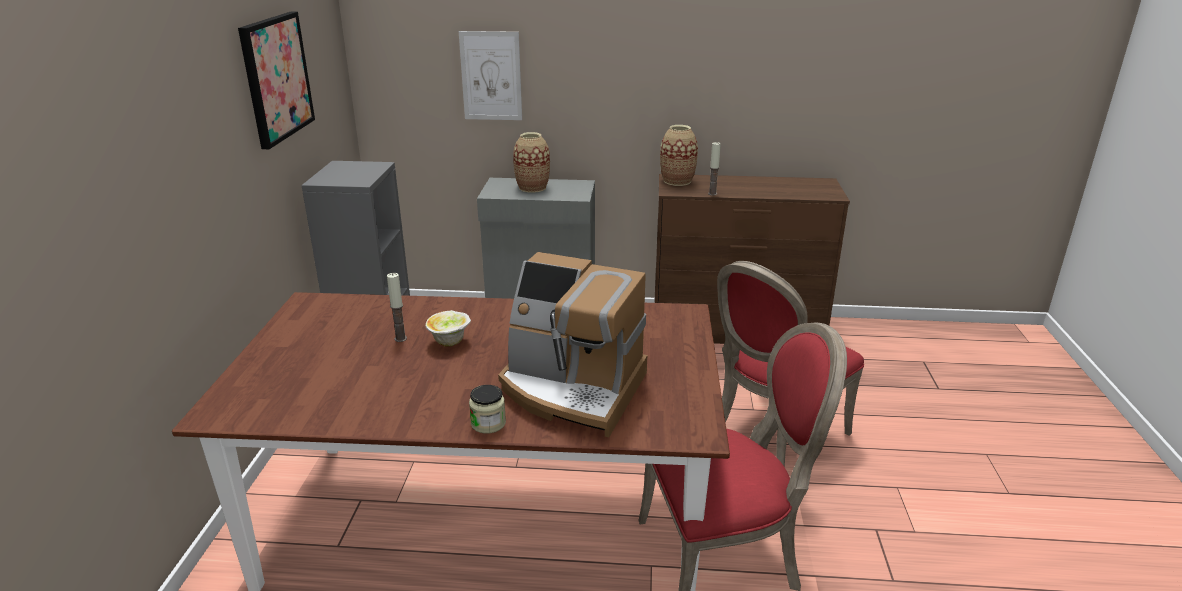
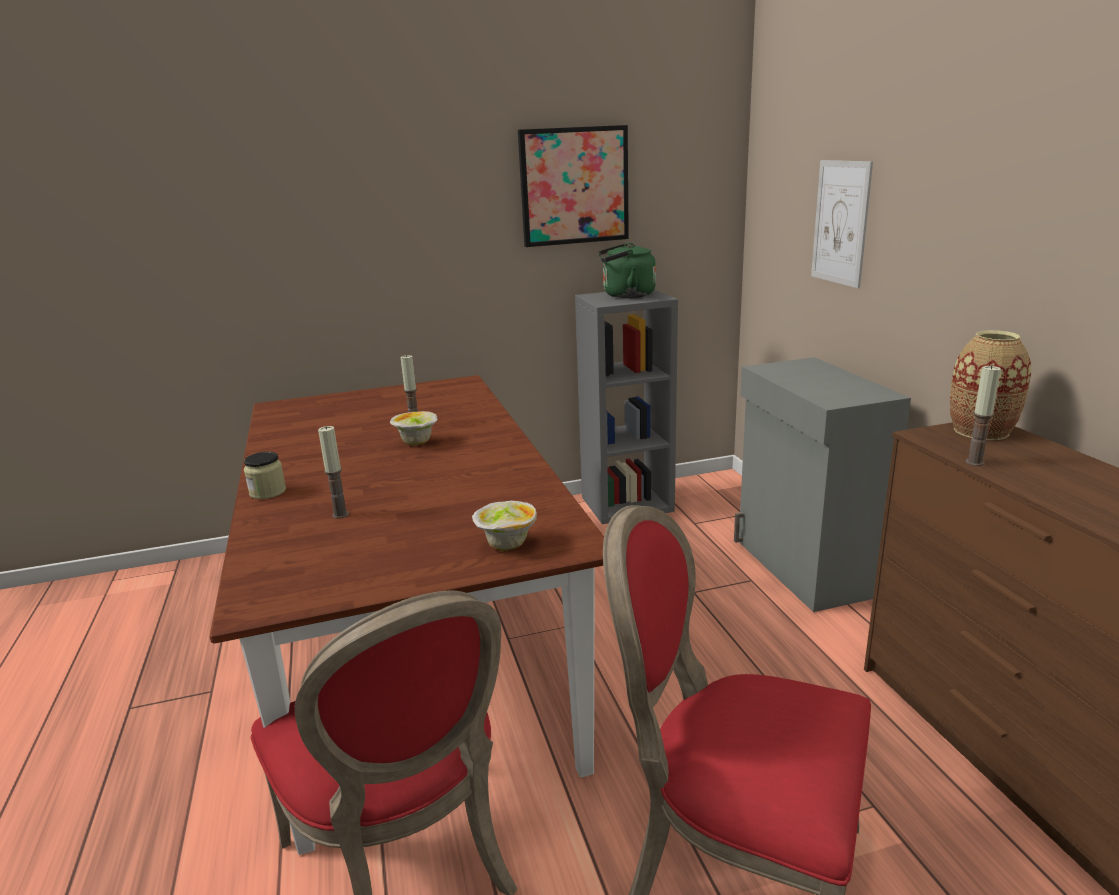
camera: 70 degrees right, 5 degrees down
(347, 172) = (625, 295): none -> green kettle
(532, 188) = (817, 378): vase -> none
(572, 389) = (340, 514): coffee machine -> candle
(673, 333) = (506, 545): none -> bowl

